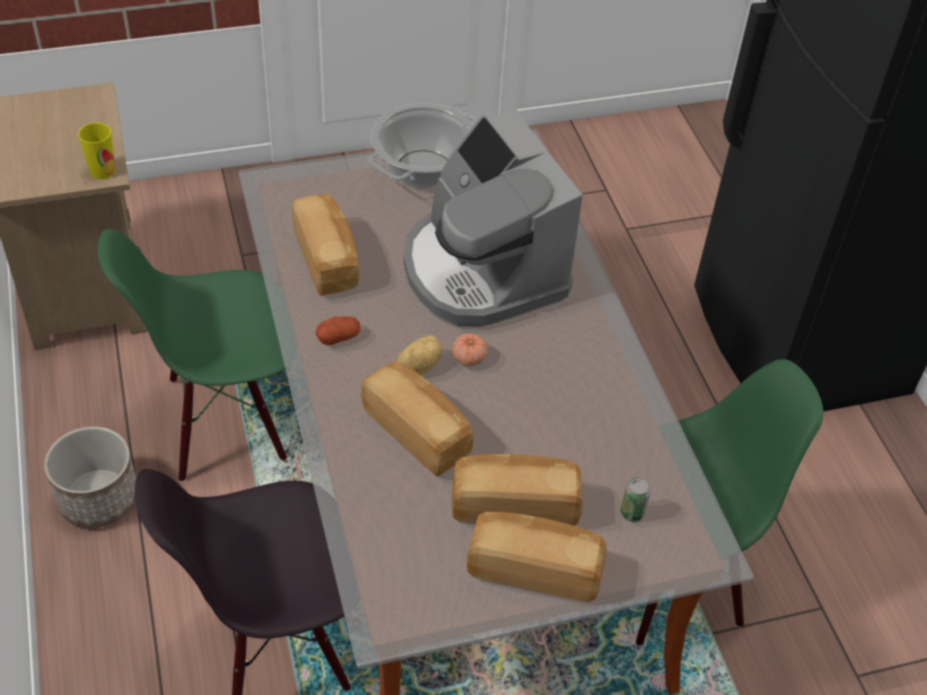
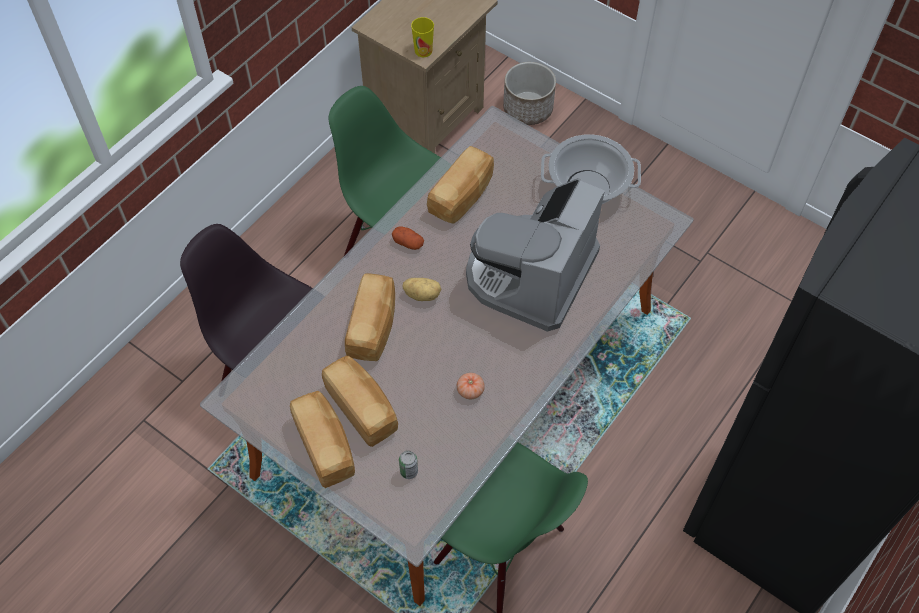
camera: 55 degrees right, 10 degrees up
(97, 497) = (301, 230): planter -> planter (528, 108)
(469, 358) = (452, 314): tomato -> tomato (470, 390)

